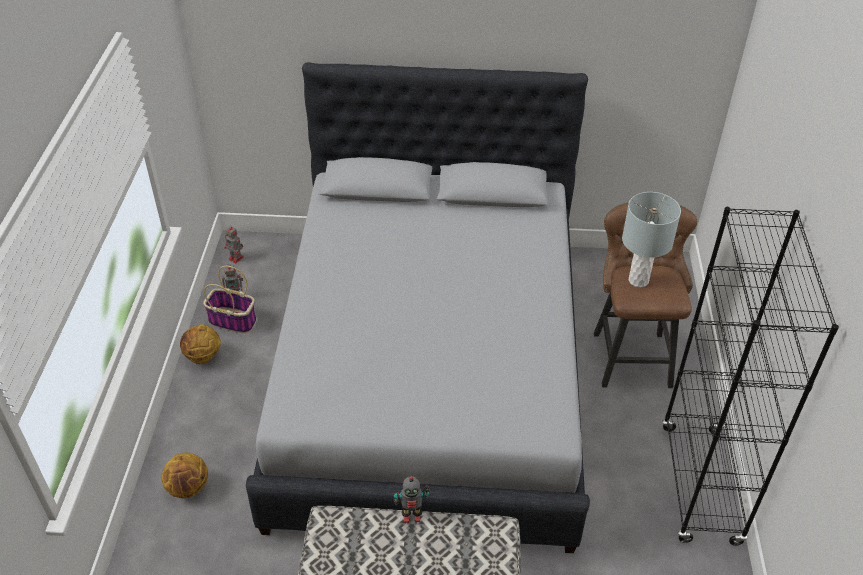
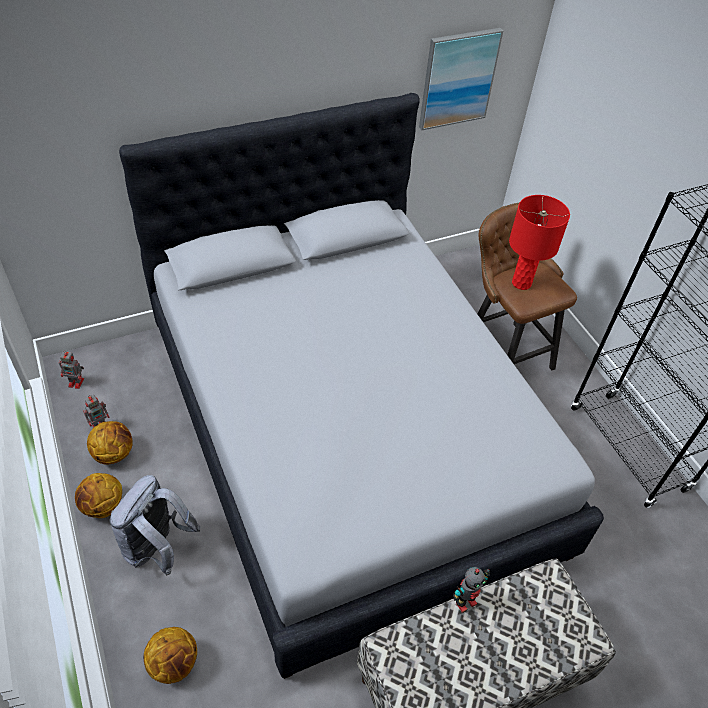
camera: 30 degrees left, 5 degrees up
(224, 402) = (157, 548): none -> grey backpack
(233, 321) = (114, 453): basket -> basketball
(638, 280) = (521, 283): grey table lamp -> red table lamp
(640, 70) = (458, 79): none -> picture

